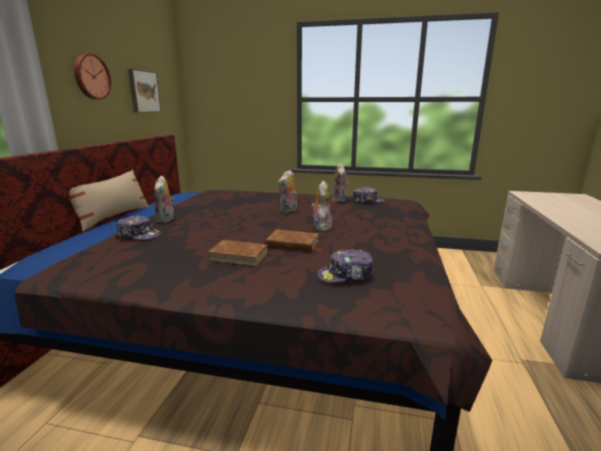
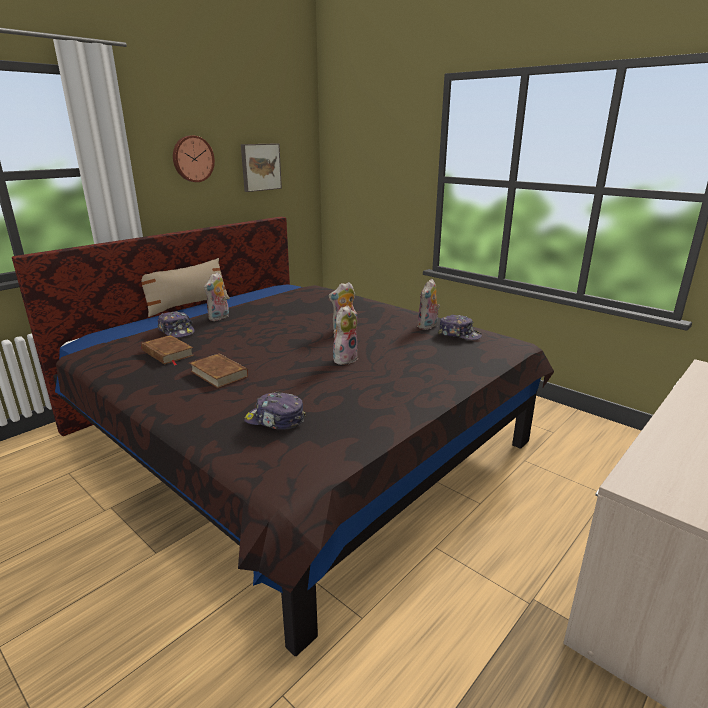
camera: 30 degrees right, 5 degrees up
(293, 244) = (283, 373): brown book -> brown book (167, 353)

